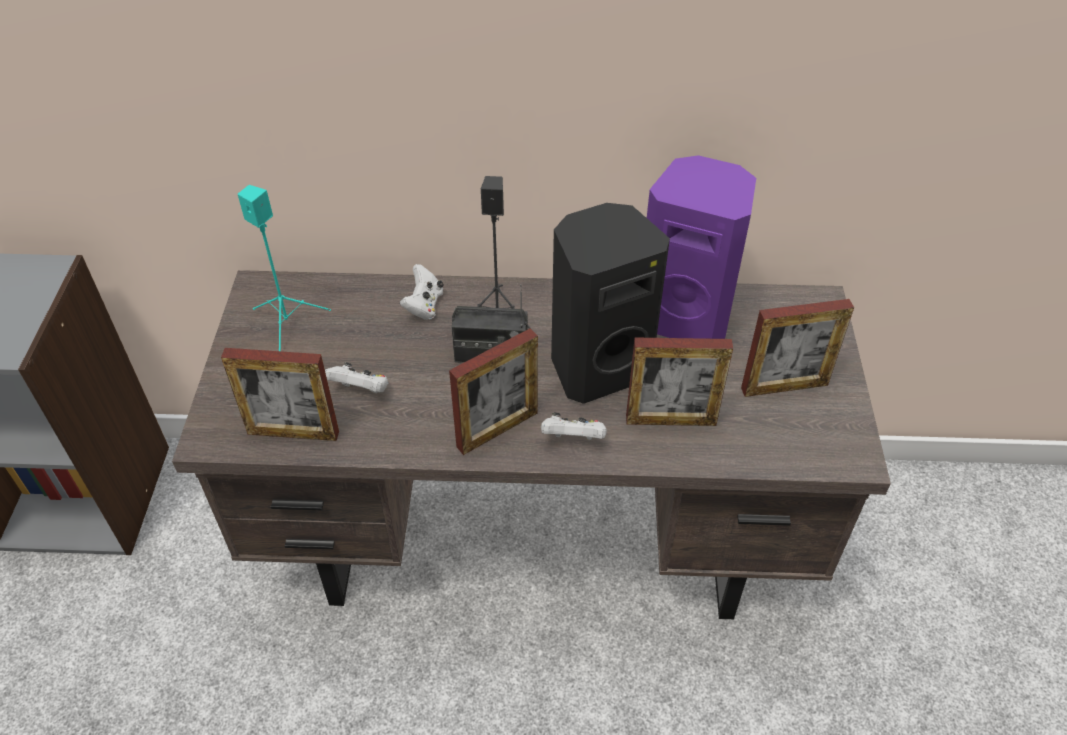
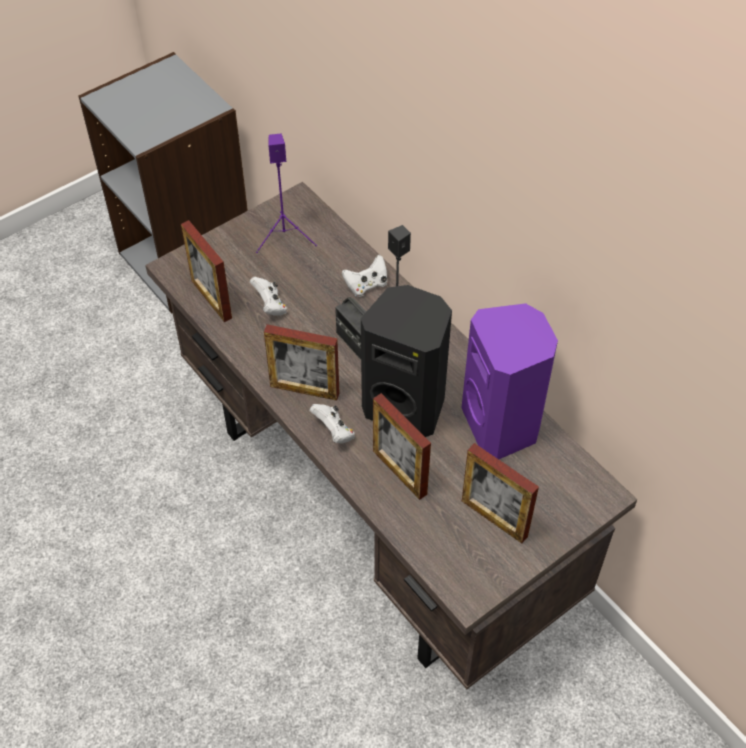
camera: 50 degrees right, 5 degrees up
(288, 324) = (285, 236): turquoise speaker -> purple speaker

